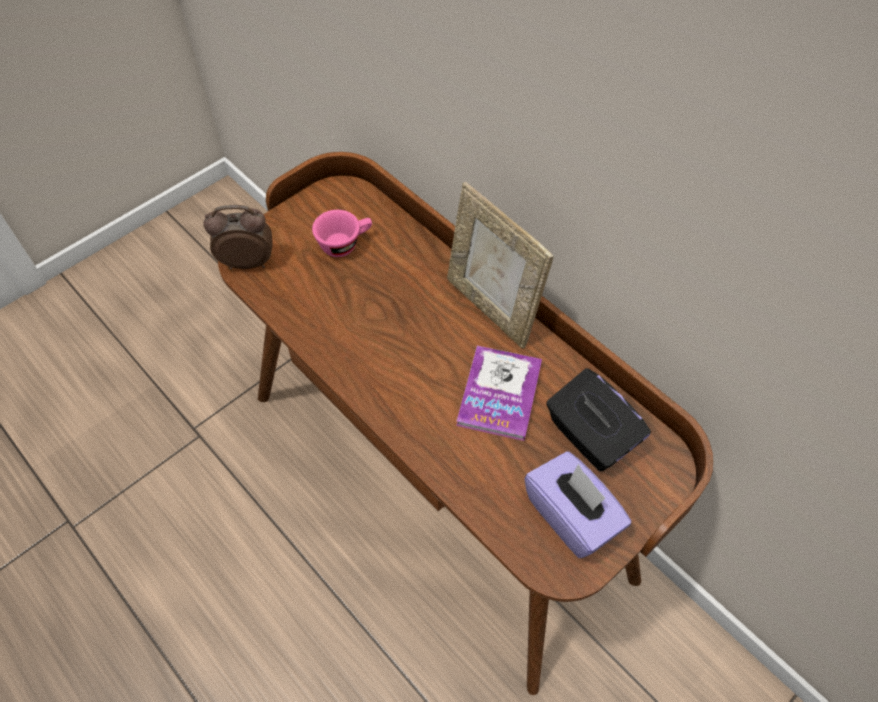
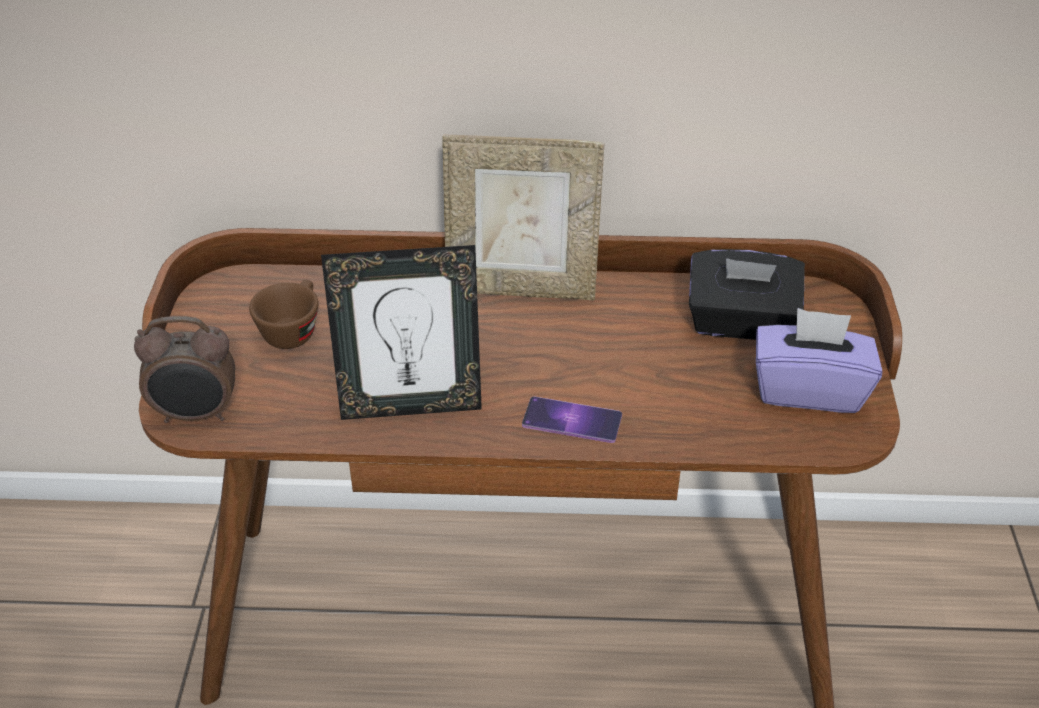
camera: 45 degrees left, 15 degrees down
(248, 262) = (197, 415): alarm clock -> alarm clock turned 135 degrees counterclockwise
(345, 243) = (292, 329): pink cup -> brown cup
(345, 338) = (411, 406): none -> picture frame
(412, 417) = (572, 420): none -> phone
(499, 394) = (623, 347): book -> none

